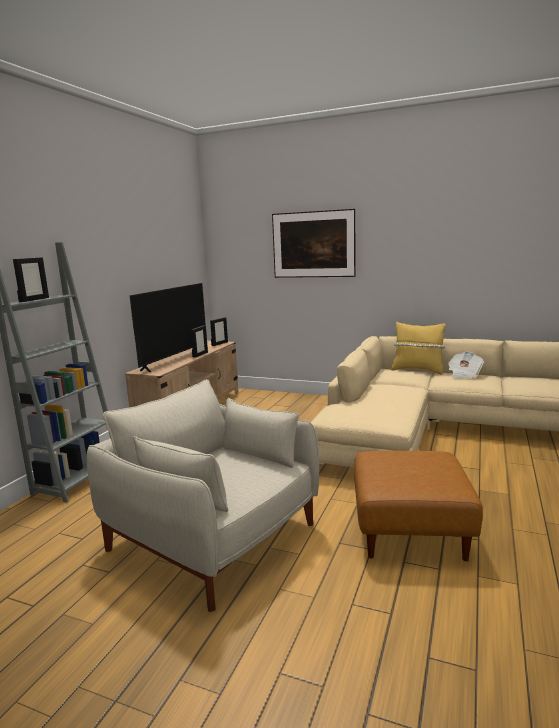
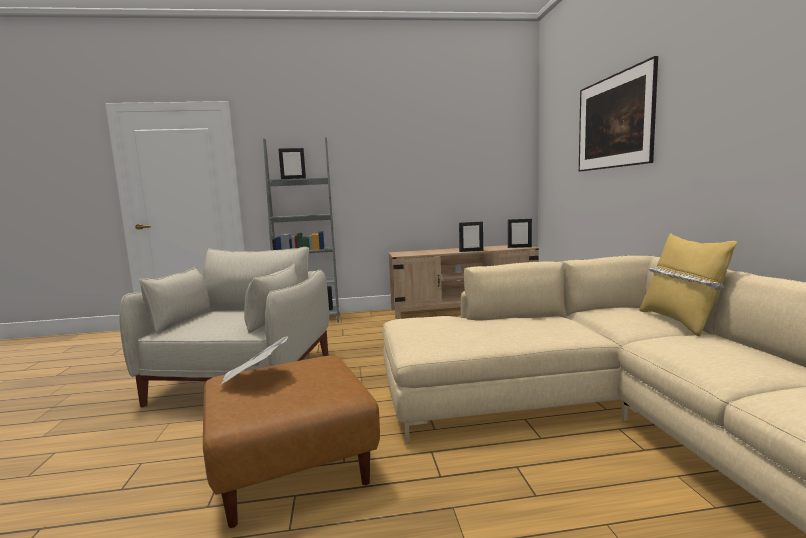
camera: 60 degrees right, 5 degrees down
(175, 360) = (443, 251): television -> none
(464, 374) = (727, 346): newspaper -> newspaper (254, 378)

